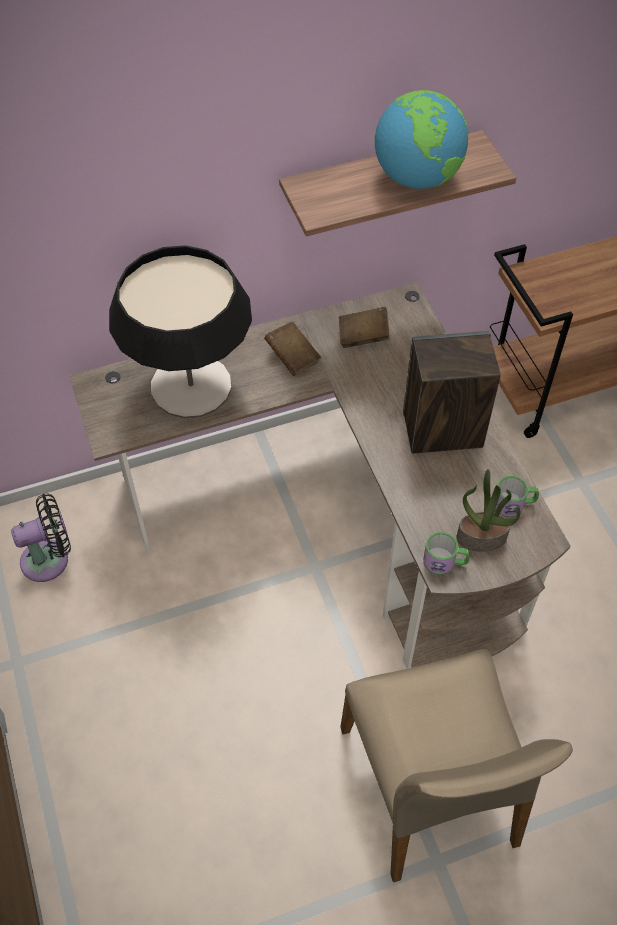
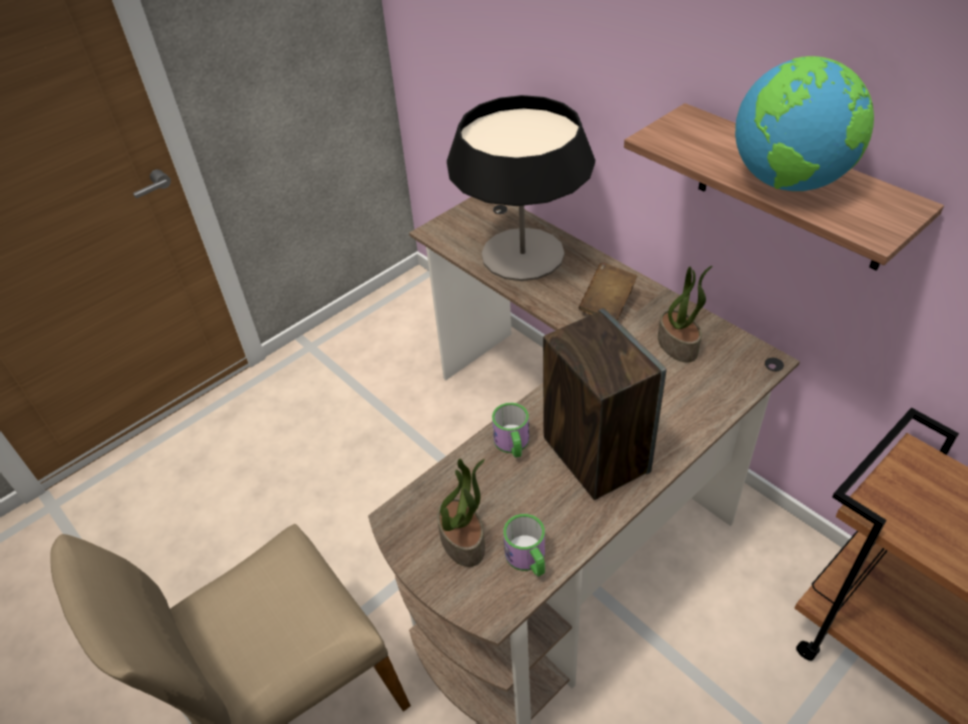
camera: 70 degrees right, 10 degrees down
(50, 559) = (407, 325): black fan -> none
(363, 336) = (678, 345): brown book -> potted plant
(445, 562) = (412, 515): mug -> mug (513, 444)

